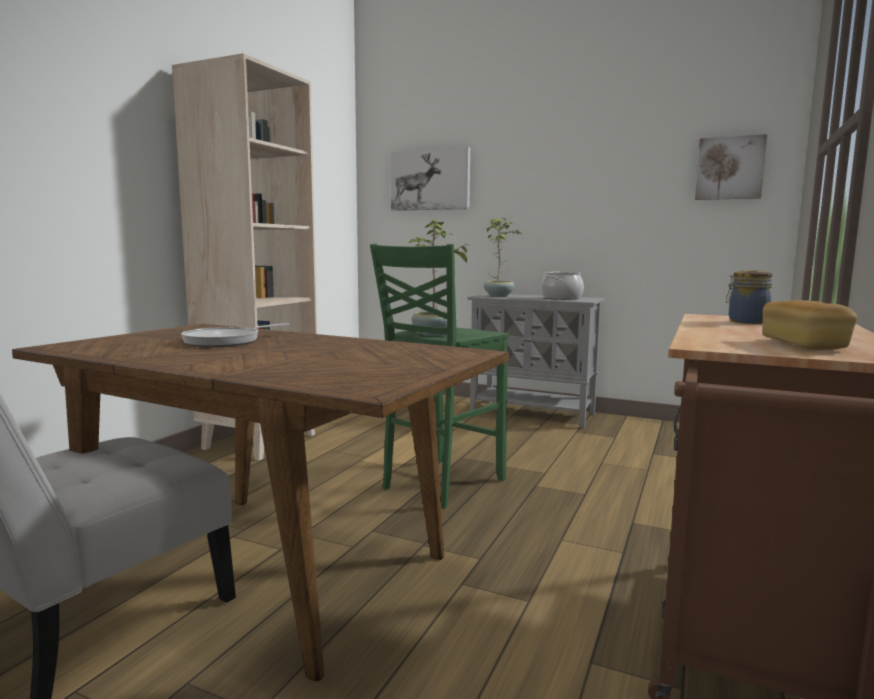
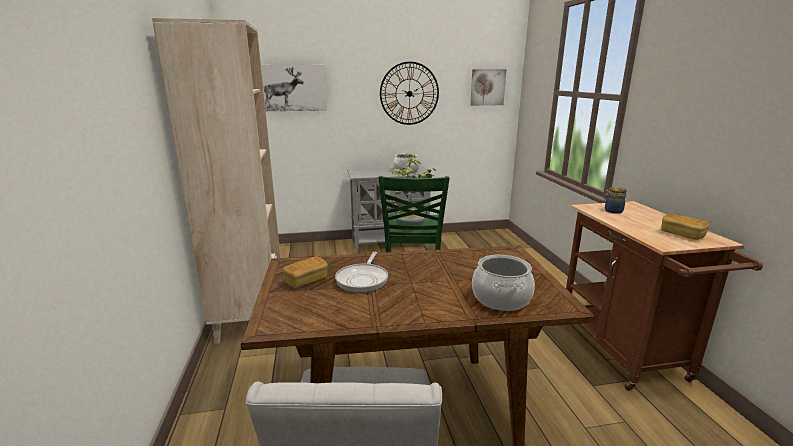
camera: 35 degrees left, 10 degrees up
(178, 335) = (306, 281): none -> bread
(313, 371) = (500, 298): none -> cooking pot
(499, 295) = (365, 173): potted plant -> none
(588, 183) = (409, 93): none -> wall clock

